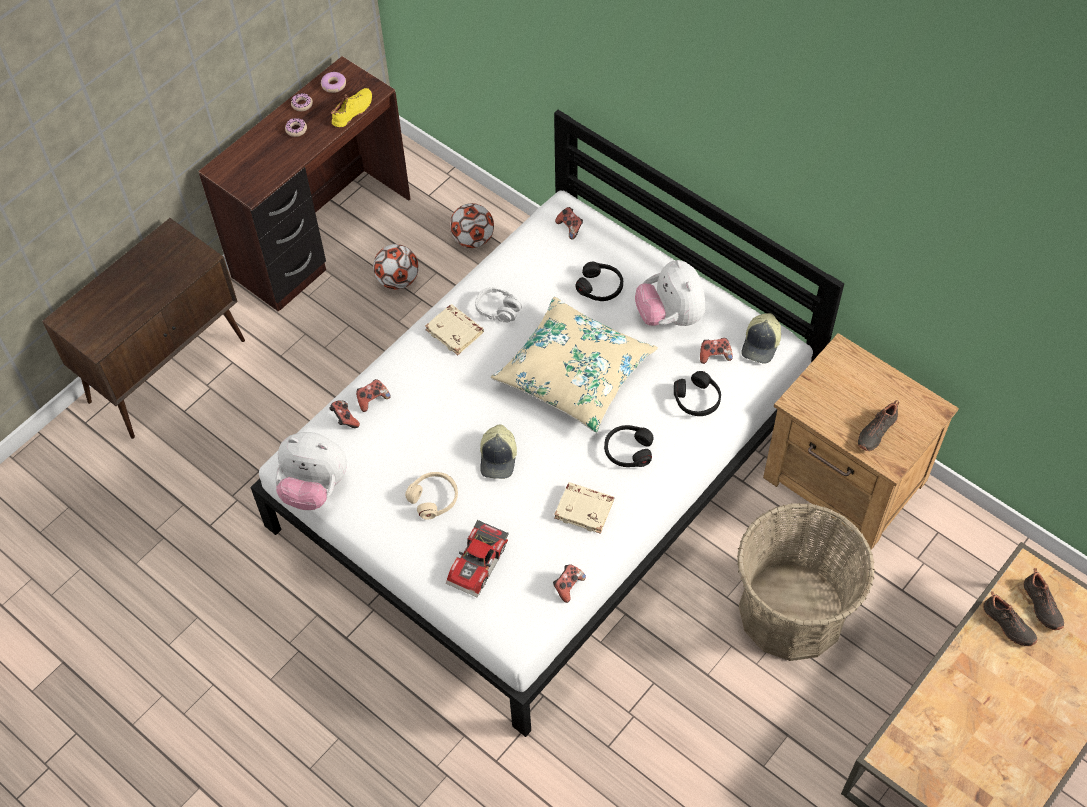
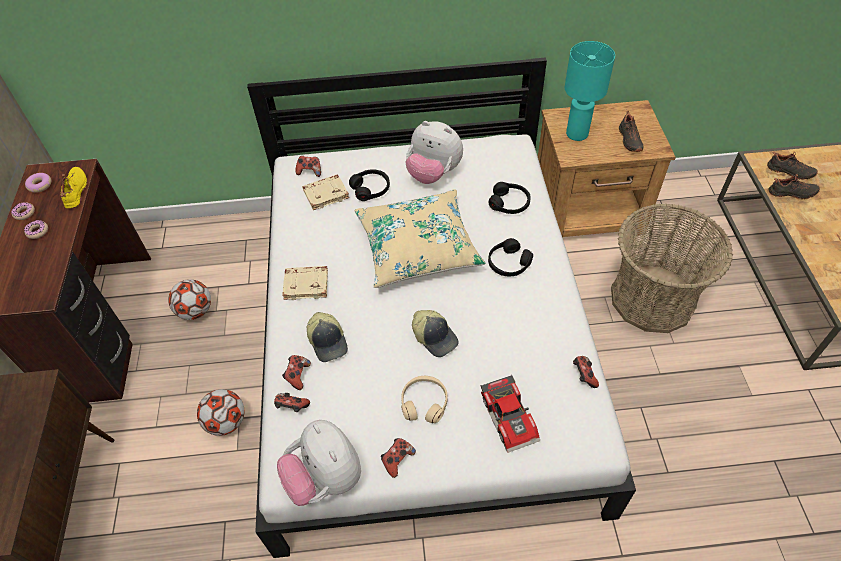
camera: 45 degrees left, 5 degrees down
(314, 487) = (325, 478): plush toy -> plush toy turned 90 degrees clockwise
(473, 239) = (222, 250): football -> football (226, 422)
(498, 310) = (320, 249): grey headphones -> none
(585, 509) = (530, 319): beige book -> beige book (326, 194)
(714, 355) = (487, 173): game controller -> game controller (397, 460)
(761, 344) = (503, 149): cap -> cap (328, 341)
(834, 384) = (576, 134): none -> turquoise table lamp

